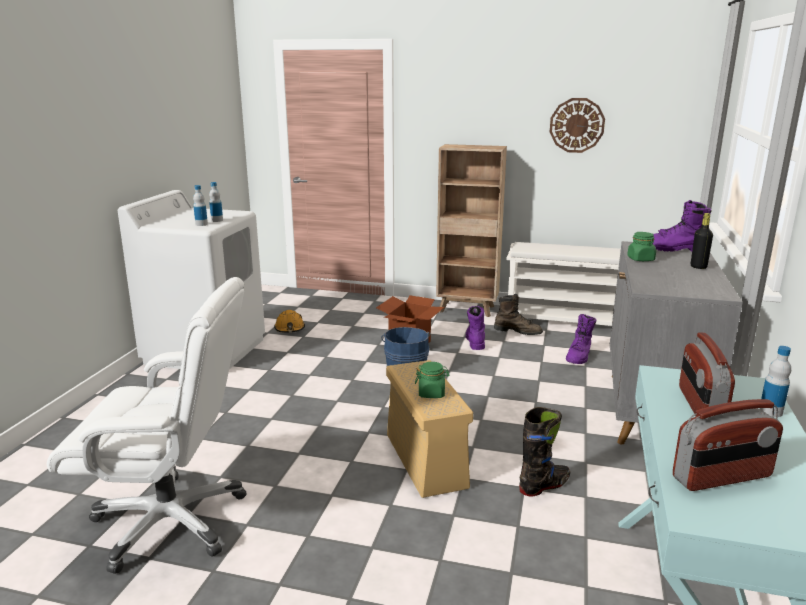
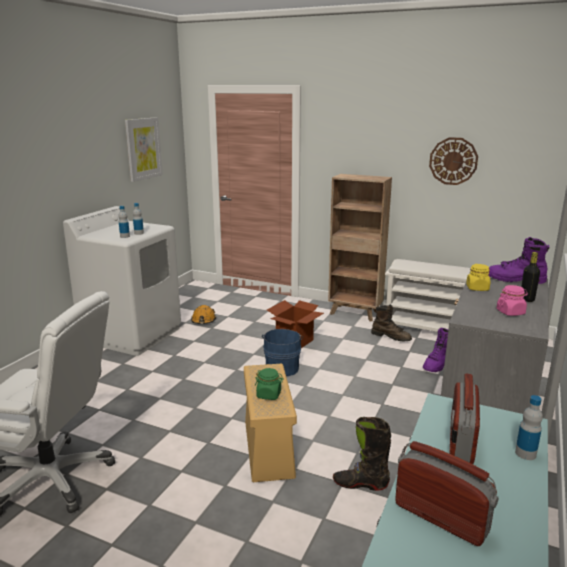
camera: 10 degrees right, 0 degrees up
(200, 118) = (143, 148): none -> picture
(475, 341) = (351, 343): purple boot -> none
(544, 486) = (360, 484): black boot -> black boot turned 150 degrees counterclockwise
(641, 259) = (477, 288): green jar -> yellow jar
(689, 279) = (510, 312): none -> pink jar
(722, 477) = (441, 518): radio -> radio turned 135 degrees counterclockwise

